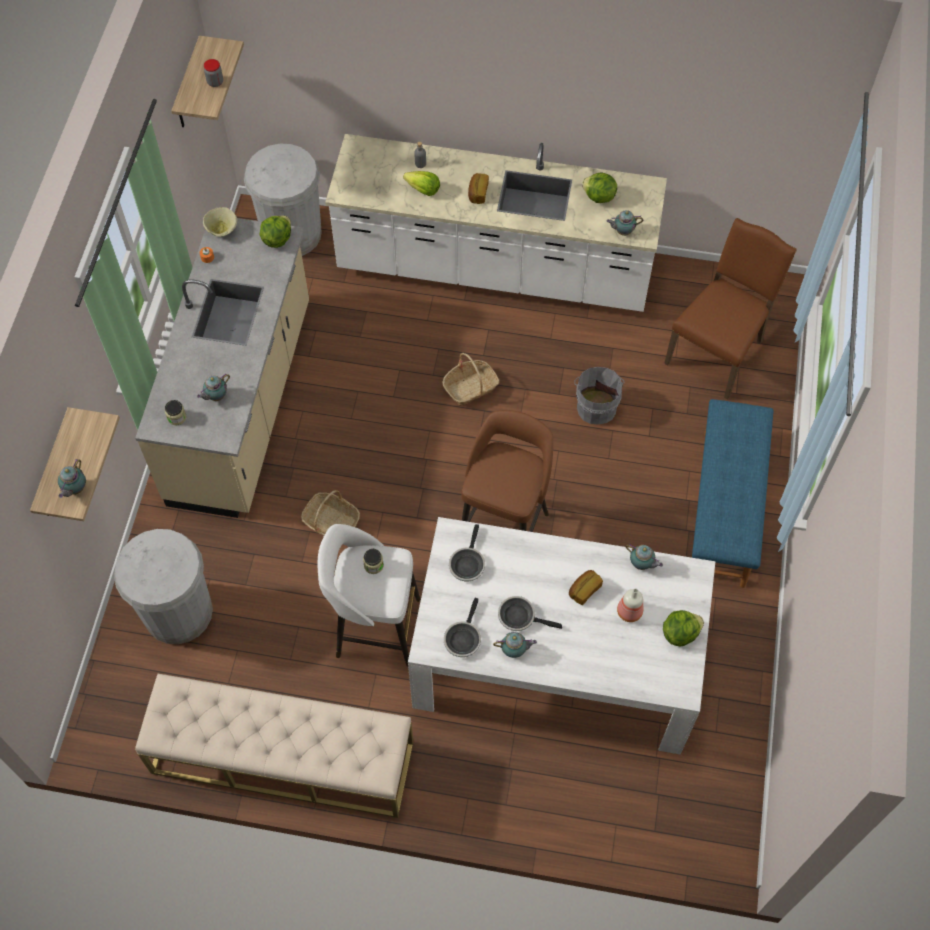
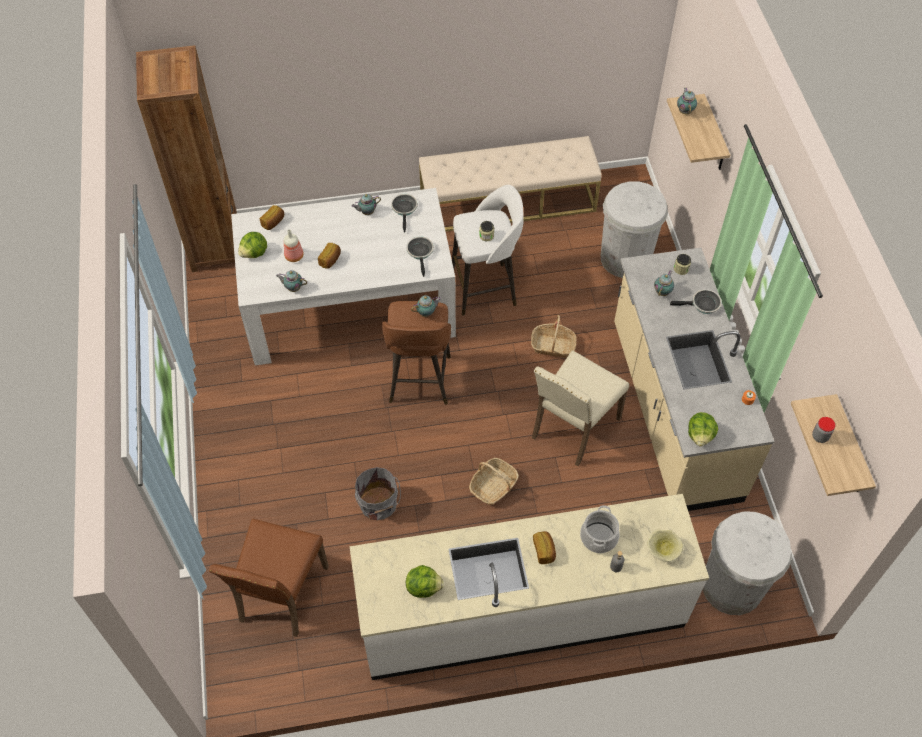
camera: 160 degrees right, 5 degrees down
(222, 230) = (753, 429): beige bowl -> beige bowl (662, 550)
(358, 420) = (573, 428): none -> beige chair
(423, 190) = (598, 537): lettuce -> cooking pot
(520, 617) = (370, 232): frying pan -> frying pan (703, 305)
(622, 231) = (388, 554): teapot -> teapot (427, 313)
(644, 676) = (273, 222): none -> bread
(715, 824) = (215, 246): none -> brown bookcase
(725, 508) = (246, 451): blue bench -> none

